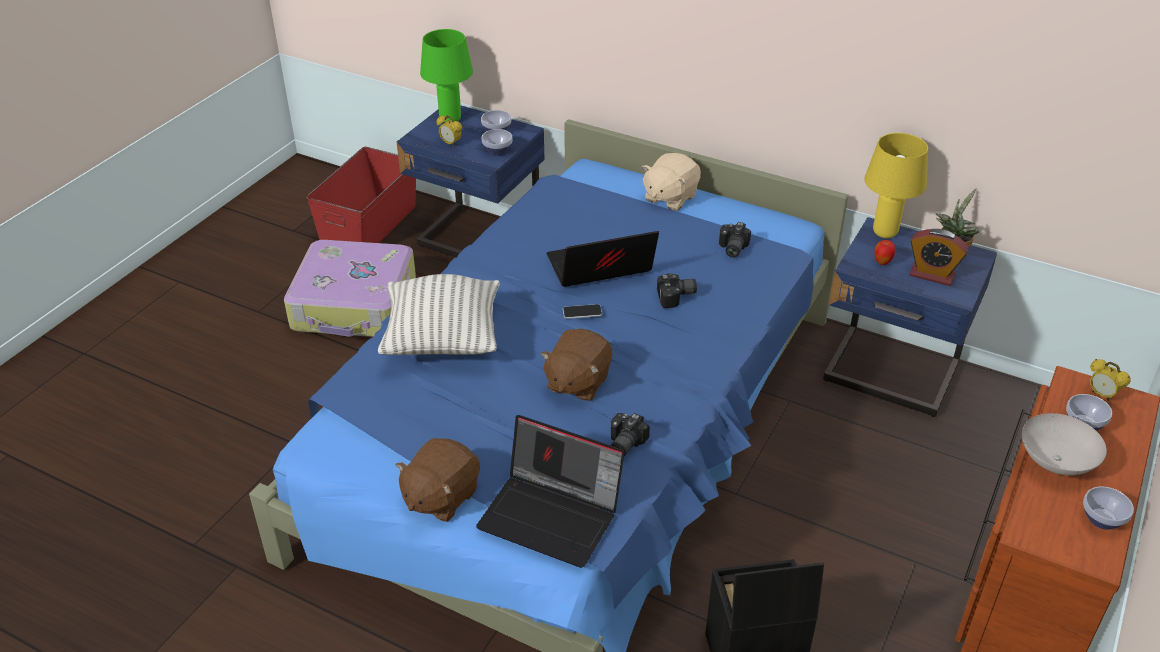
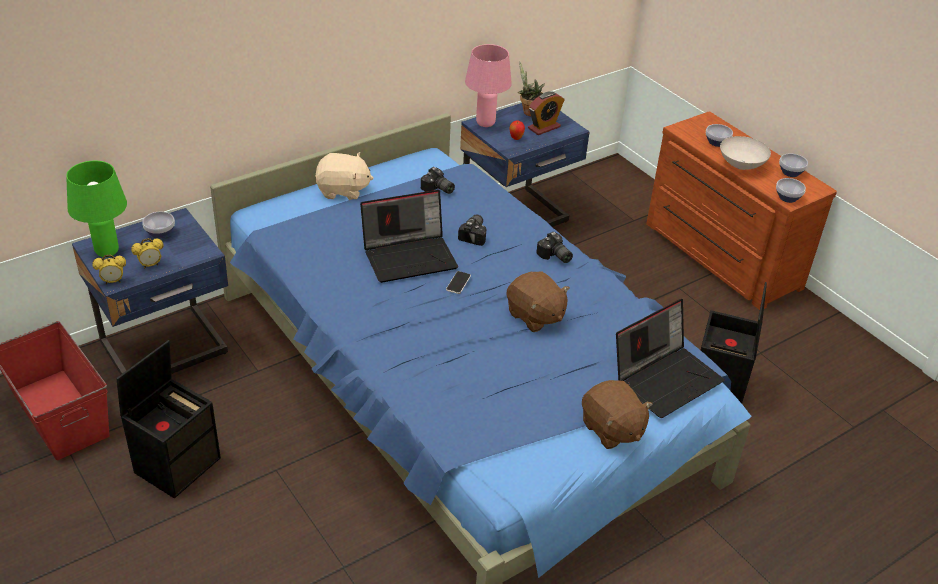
camera: 65 degrees left, 0 degrees up
(355, 305) = (178, 464): suitcase -> black storage box
(443, 340) = (433, 367): pillow -> none
(496, 150) = (193, 244): bowl -> bowl (788, 198)
(599, 269) = (410, 256): laptop -> laptop turned 120 degrees counterclockwise
(623, 444) = (617, 318): camera -> camera (554, 256)
(670, 197) = (343, 191): beige plush toy -> beige plush toy turned 60 degrees counterclockwise
(885, 233) = (486, 123): yellow table lamp -> pink table lamp
(1101, 395) = (697, 126): alarm clock -> alarm clock (113, 281)

